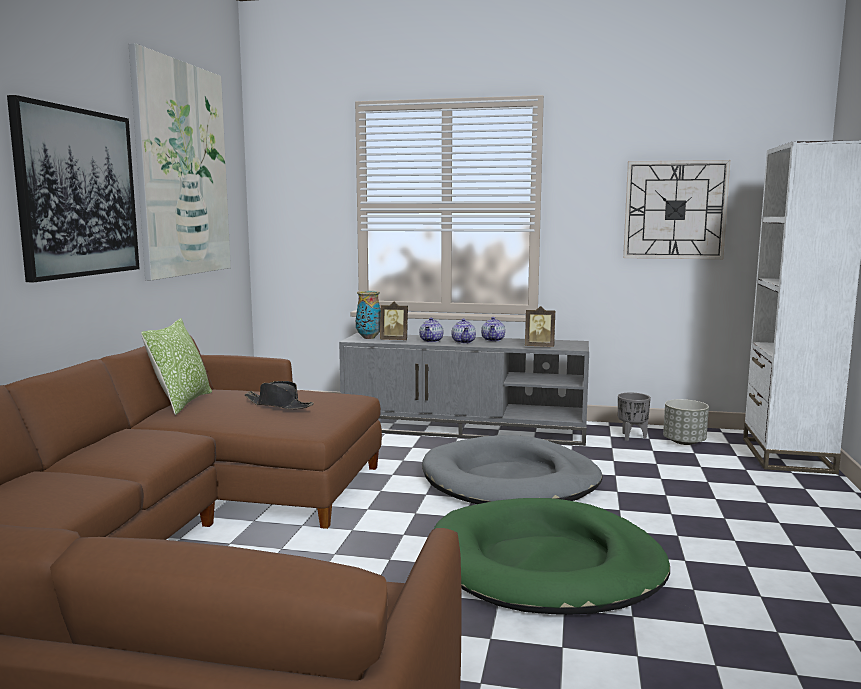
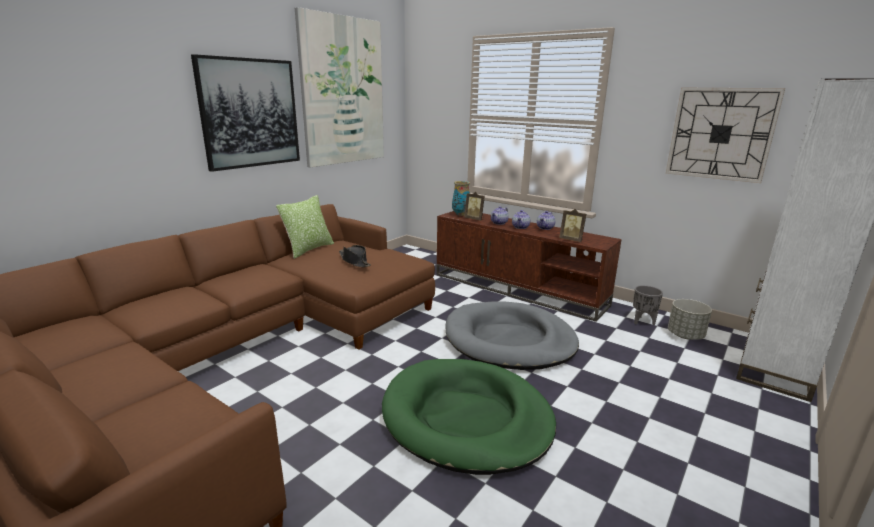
camera: 25 degrees right, 10 degrees up
(465, 429) = (518, 289): grey tv stand -> brown tv stand

